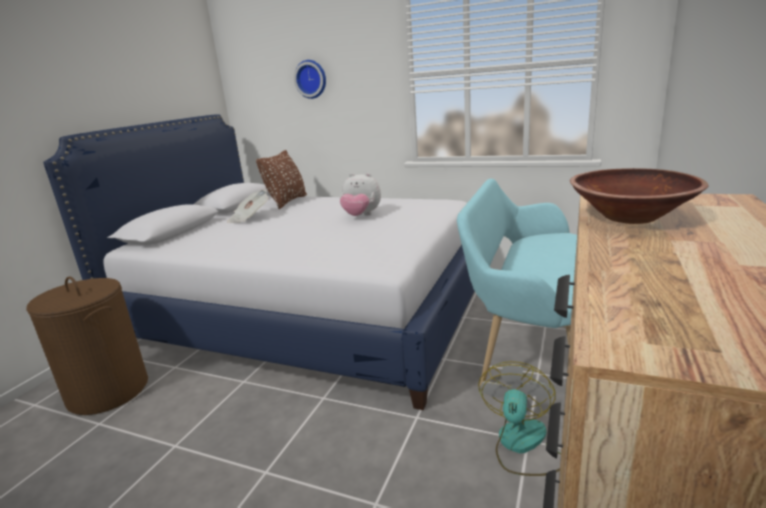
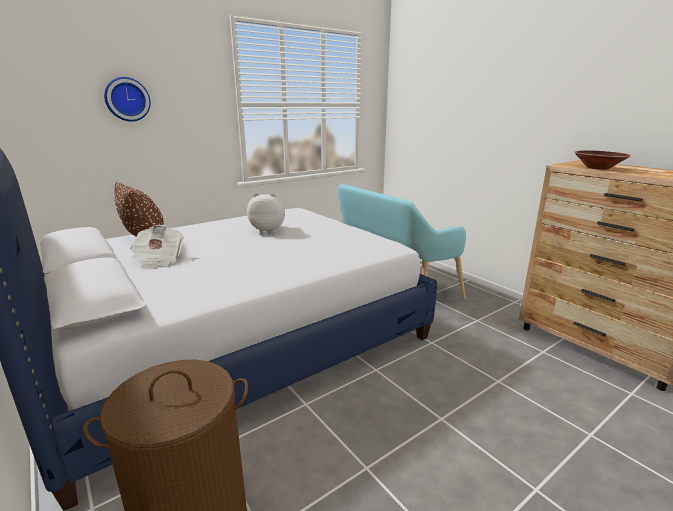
camera: 60 degrees left, 0 degrees up
(361, 216) = (268, 230): plush toy -> plush toy turned 135 degrees counterclockwise
(522, 445) = (480, 323): fan -> none

